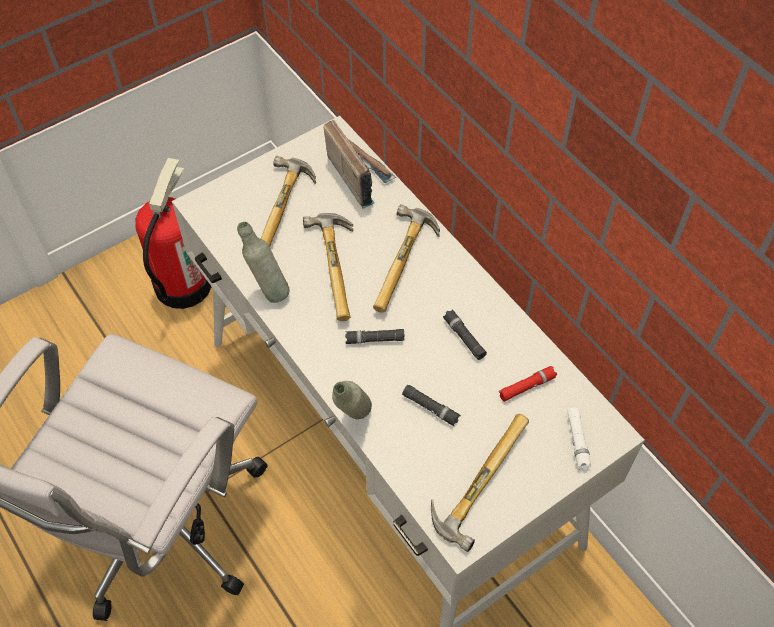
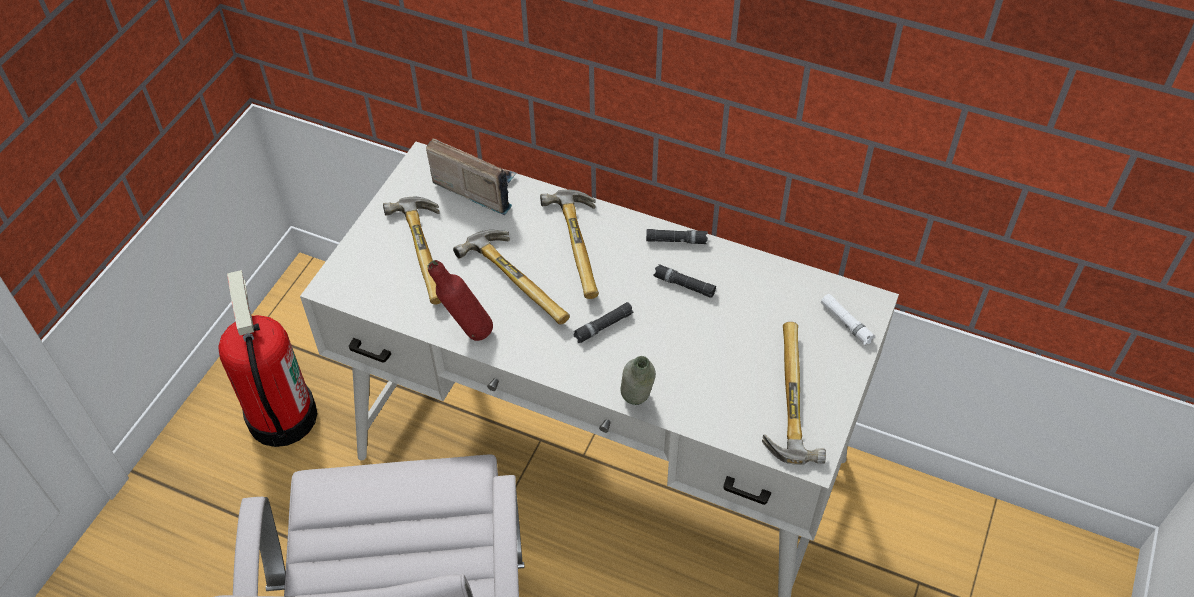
camera: 30 degrees left, 5 degrees down
(268, 291) = (466, 332): grey bottle -> red bottle
(430, 408) = (699, 360): black flashlight -> black flashlight (676, 240)
(527, 386) = (770, 299): red flashlight -> none

